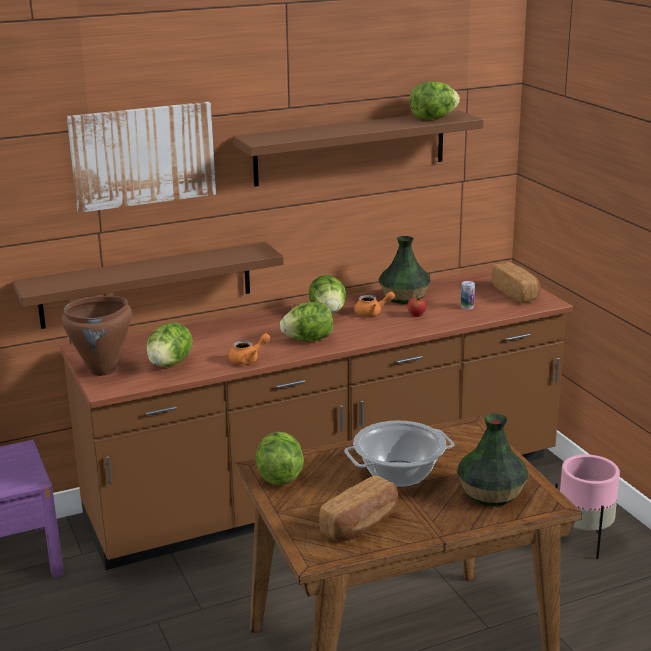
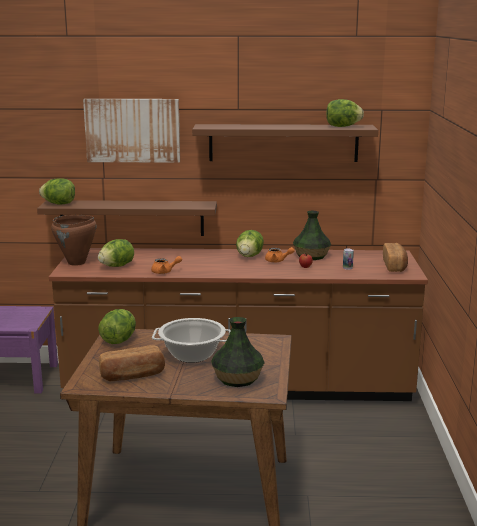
camera: 25 degrees right, 5 degrees down
(308, 340) = (216, 268): lettuce -> lettuce (59, 204)
(584, 540) = (390, 460): pink planter -> none

